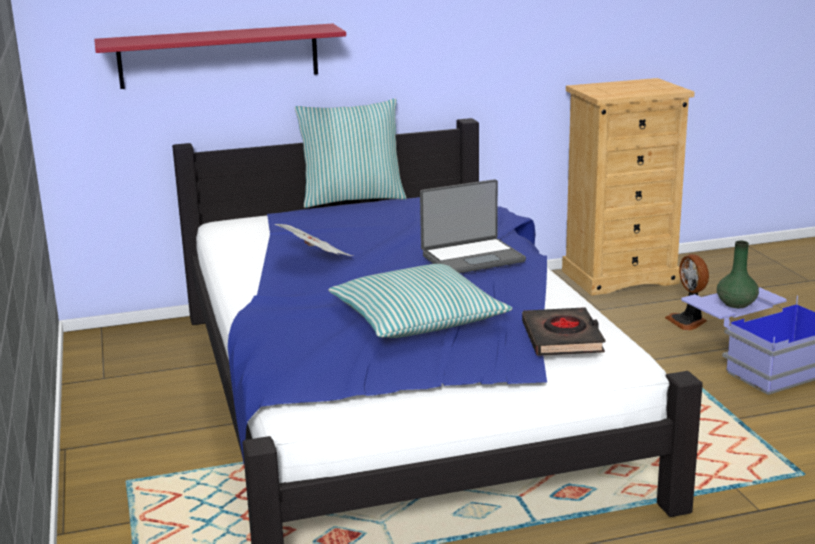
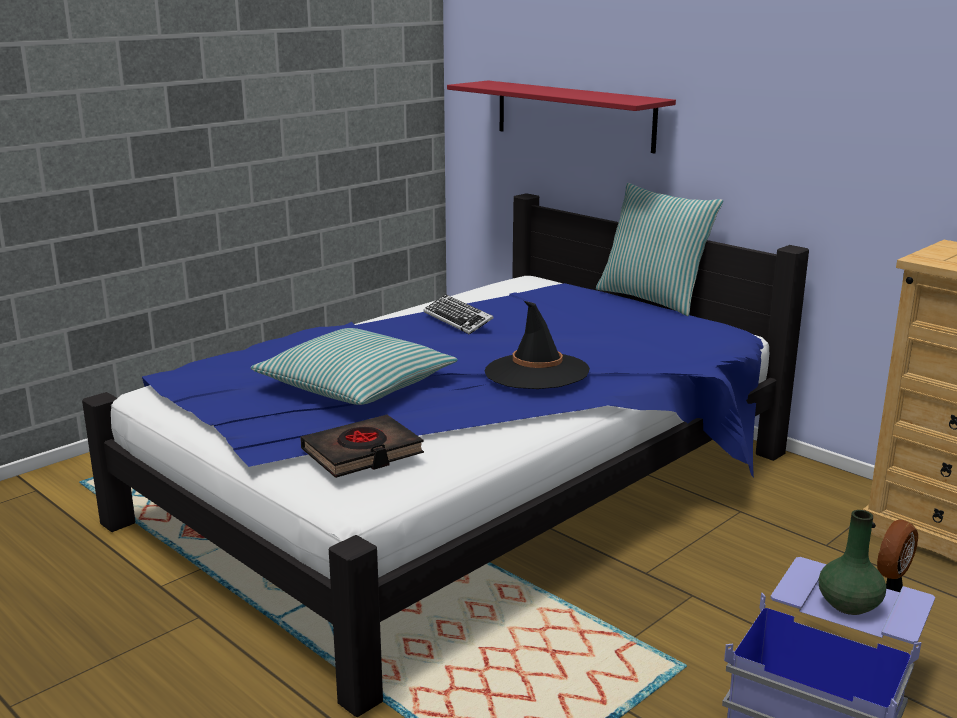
camera: 60 degrees right, 0 degrees up
(315, 259) = (458, 320): newspaper -> keyboard
(472, 258) = (536, 372): laptop -> black hat

